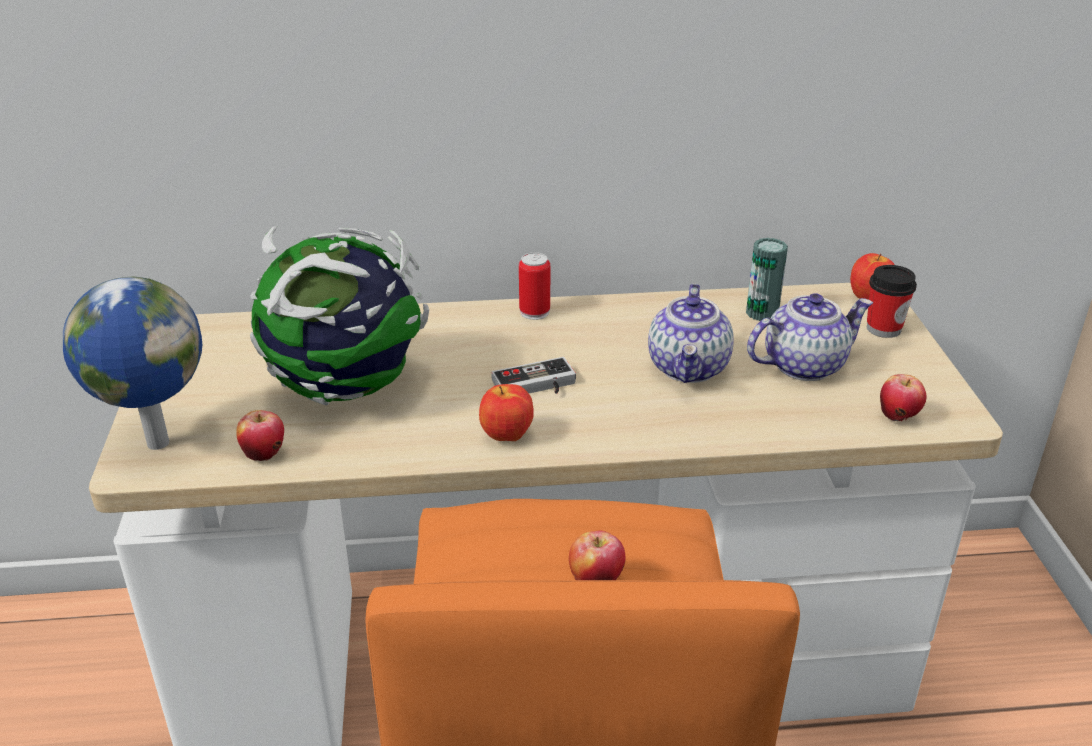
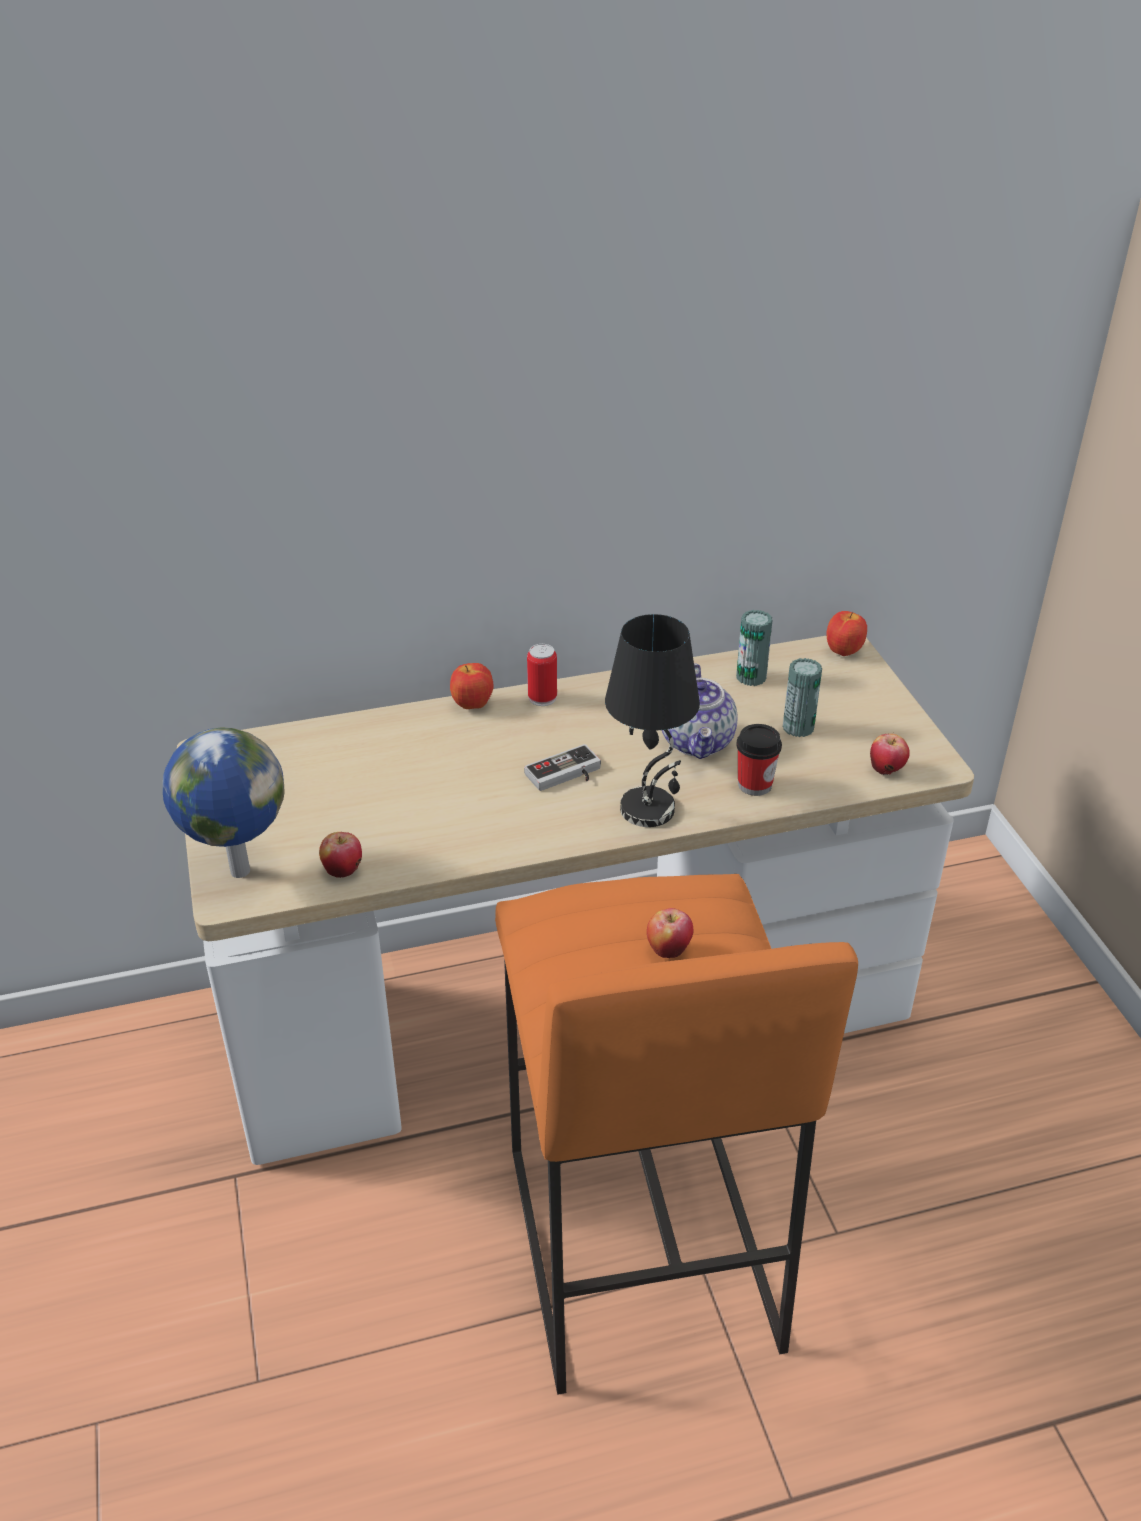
camera: 10 degrees left, 5 degrees up
(347, 388) = (393, 797): globe -> none
(506, 437) = (554, 828): apple -> apple (472, 705)
(617, 429) = (649, 809): none -> black table lamp
(804, 365) = (798, 727): teapot -> can
(883, 329) = (861, 682): cup -> cup (754, 784)

